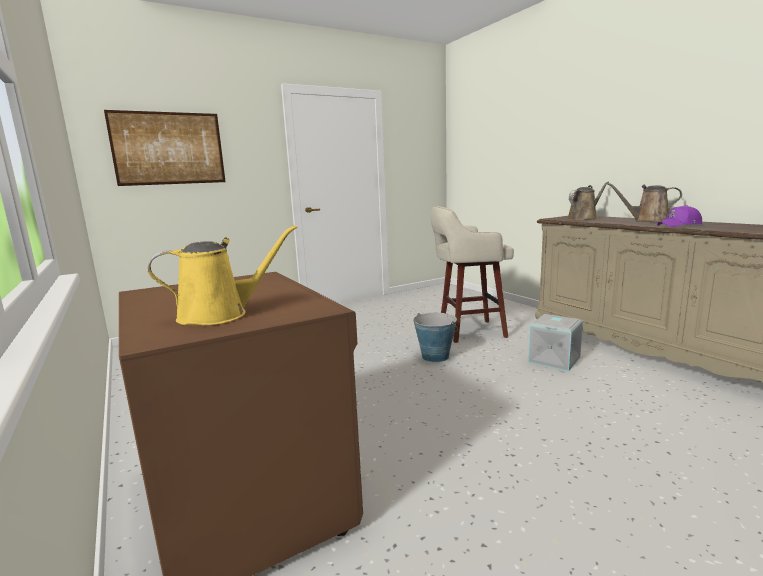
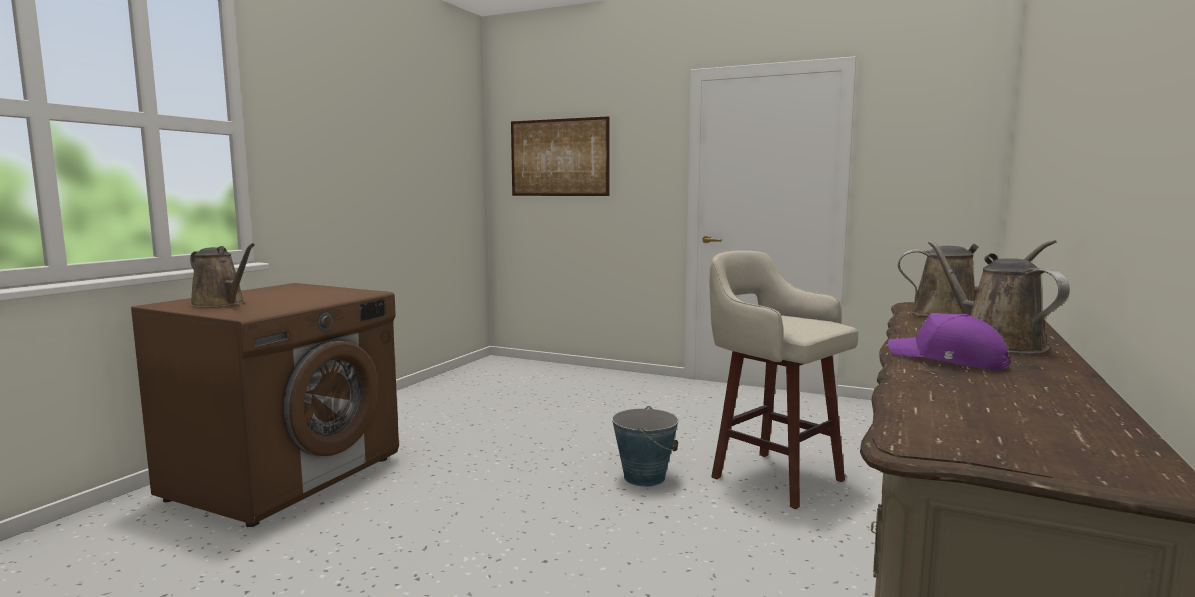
camera: 55 degrees right, 5 degrees down
(220, 314) = (221, 304): yellow watering can -> brown watering can
(553, 359) = (755, 562): grey storage box -> none

